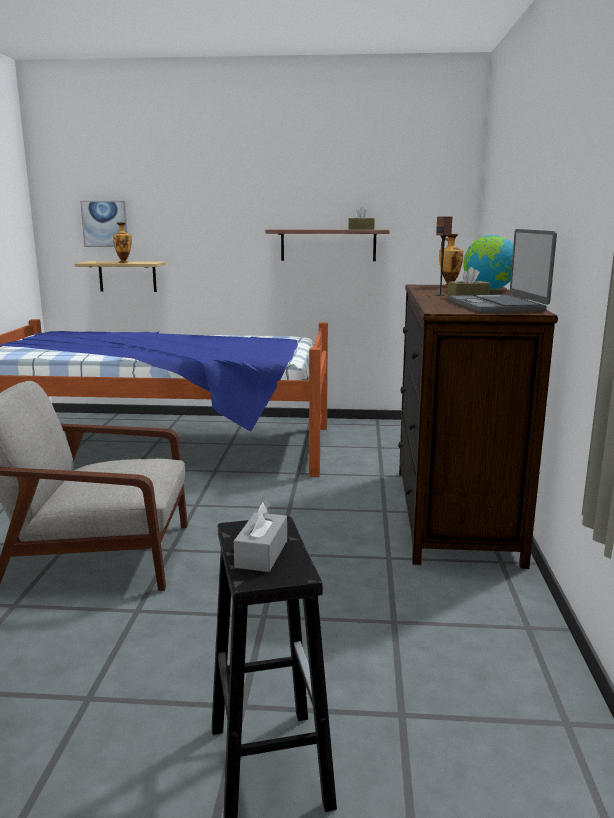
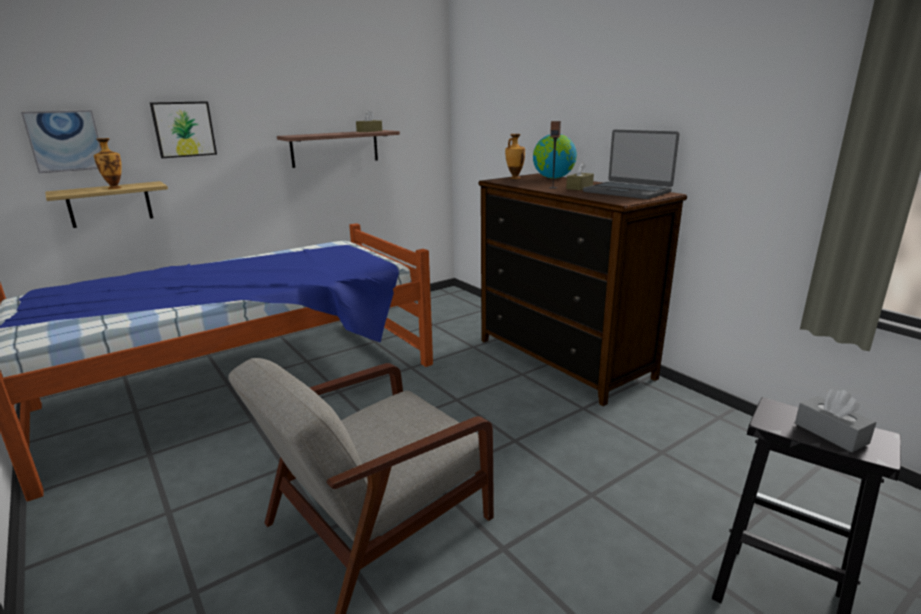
camera: 40 degrees left, 5 degrees up
(189, 218) = (184, 129): none -> picture

